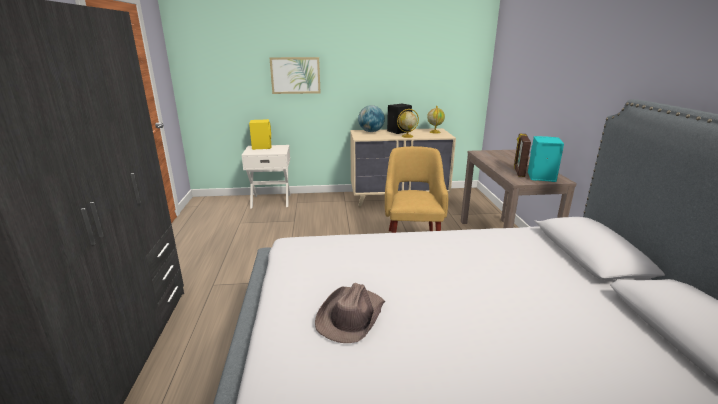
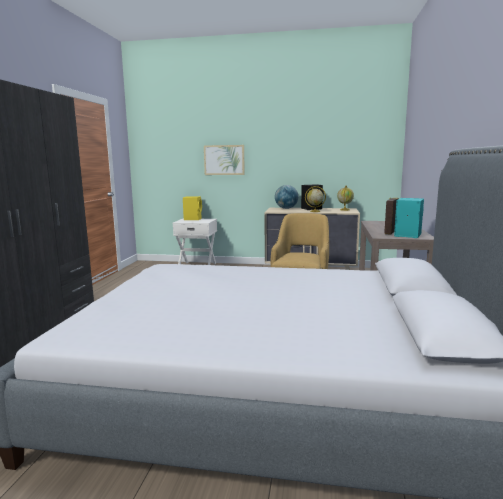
camera: 15 degrees right, 10 degrees down
(351, 316) = (165, 298): brown hat -> none

